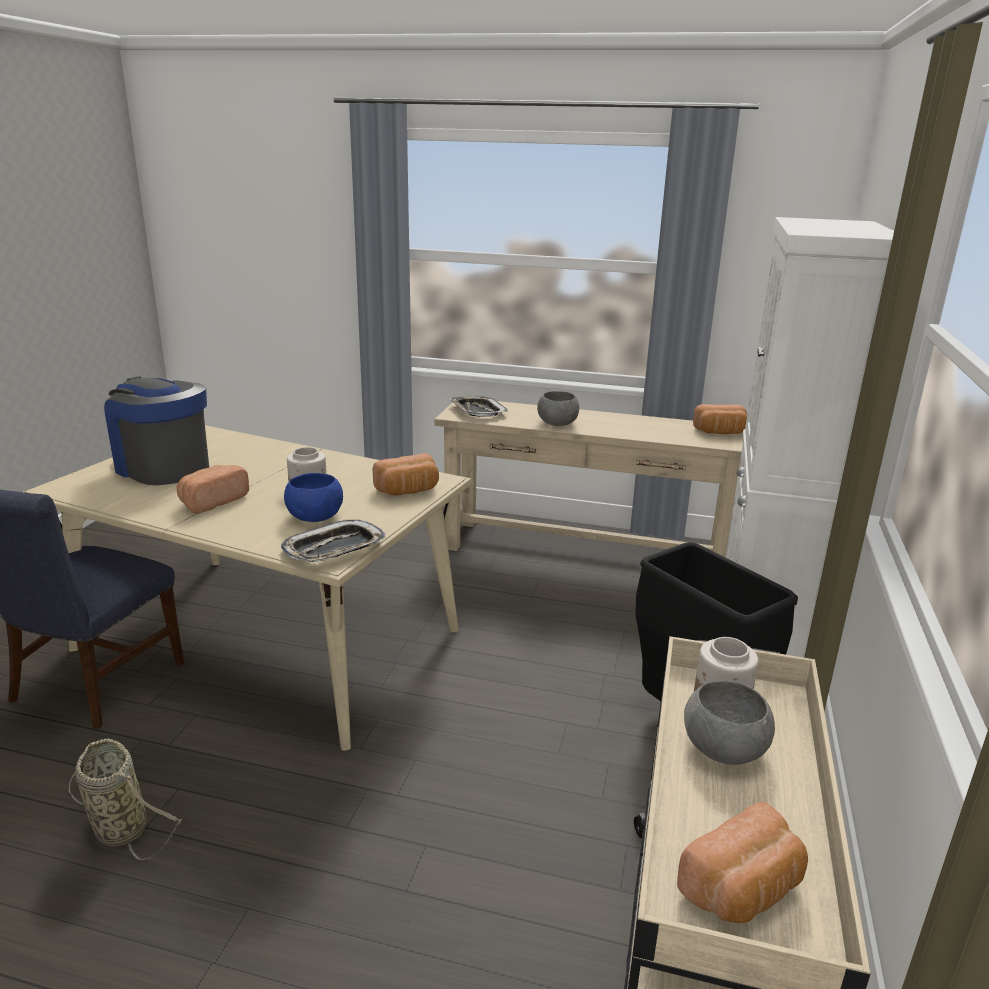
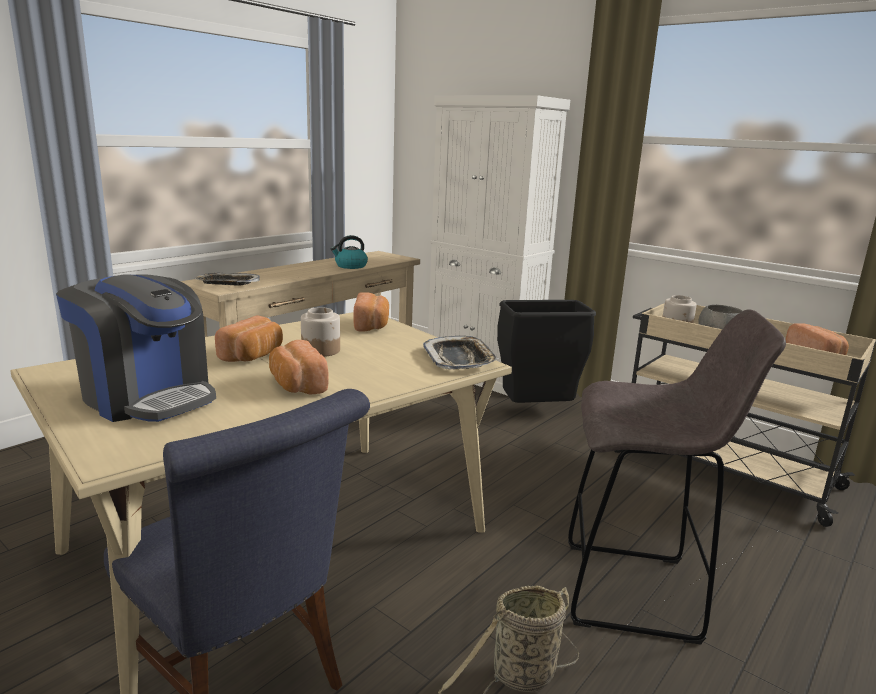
camera: 65 degrees left, 5 degrees down
(163, 467) = (147, 397): coffee machine -> coffee machine turned 120 degrees counterclockwise
(279, 899) = (635, 591): none -> grey stool
(315, 517) = (388, 356): blue bowl -> none
(557, 423) = (298, 274): grey bowl -> none
(637, 432) = (350, 266): none -> kettle
(720, 432) = (380, 256): bread -> bread (253, 356)

